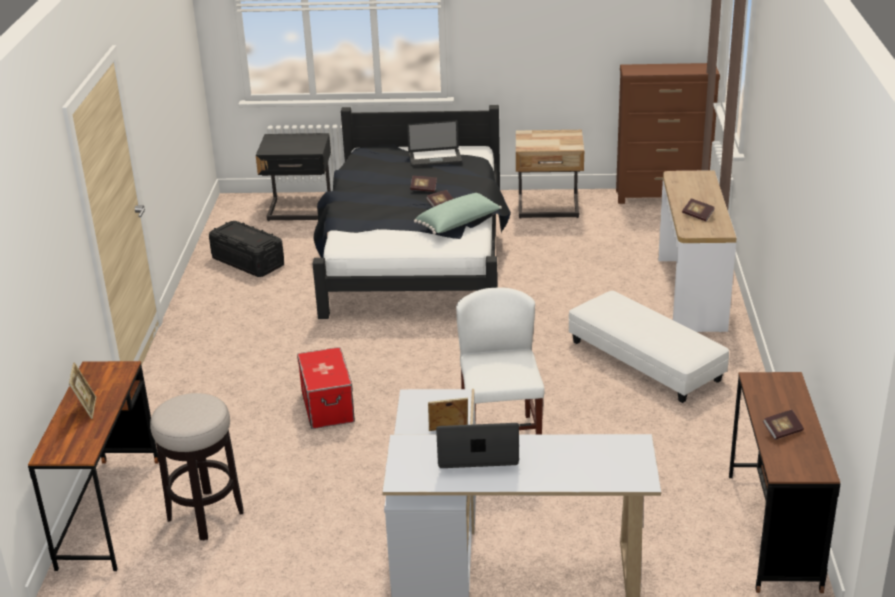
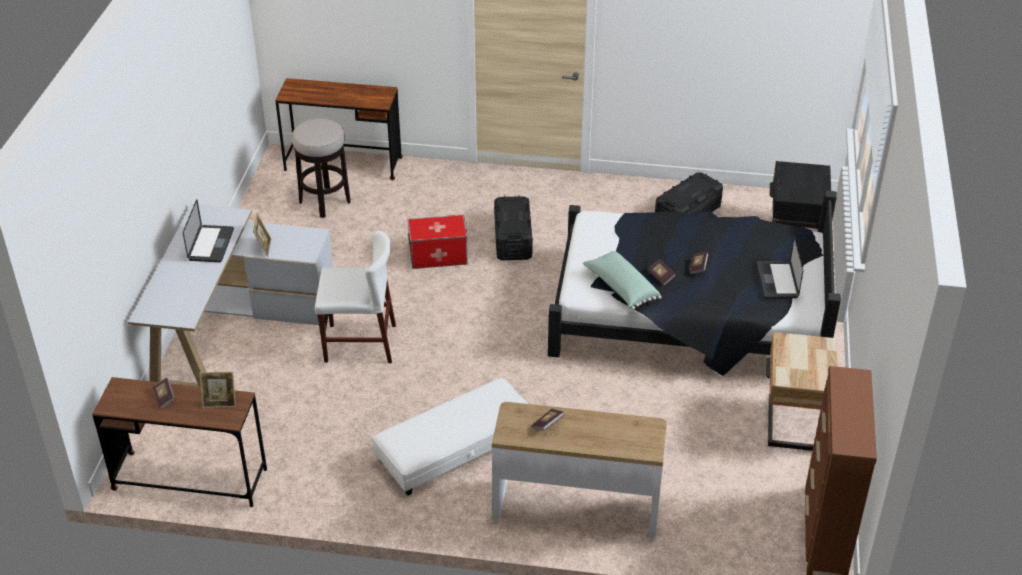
camera: 95 degrees right, 10 degrees up
(86, 408) = (337, 92): picture frame -> picture frame (220, 403)
(294, 359) = (512, 239): none -> black storage box

